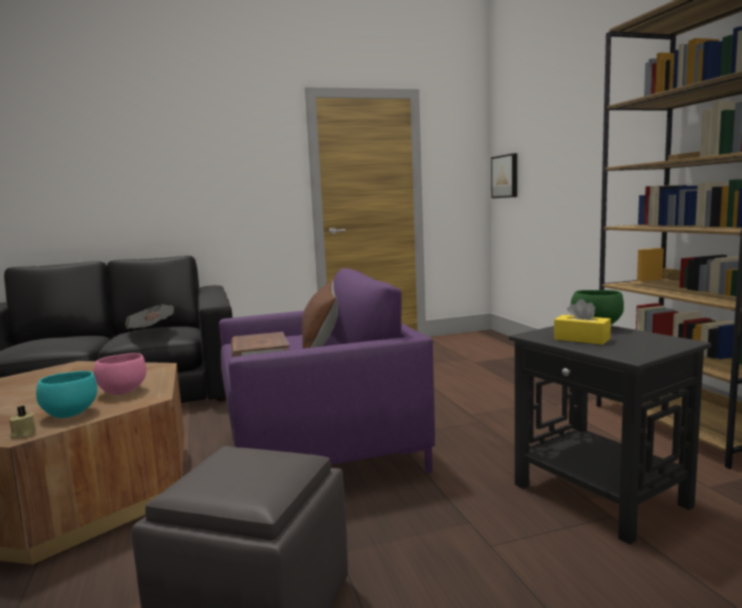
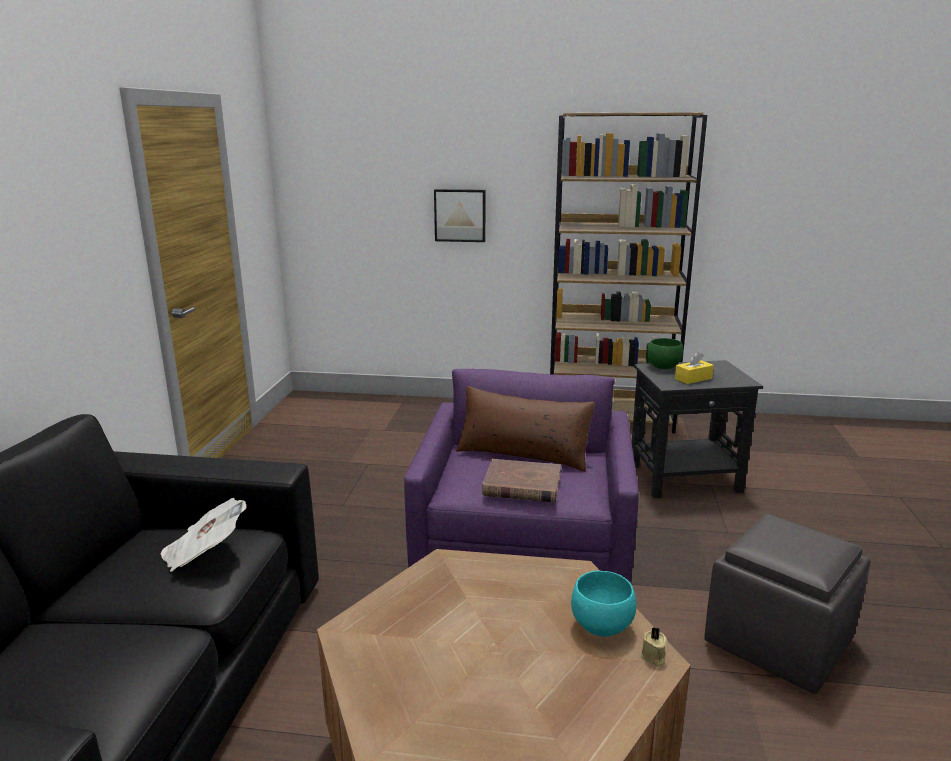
camera: 65 degrees left, 10 degrees up
(122, 392) = (538, 590): pink bowl -> none
(506, 176) = (312, 210): picture -> picture (460, 215)

